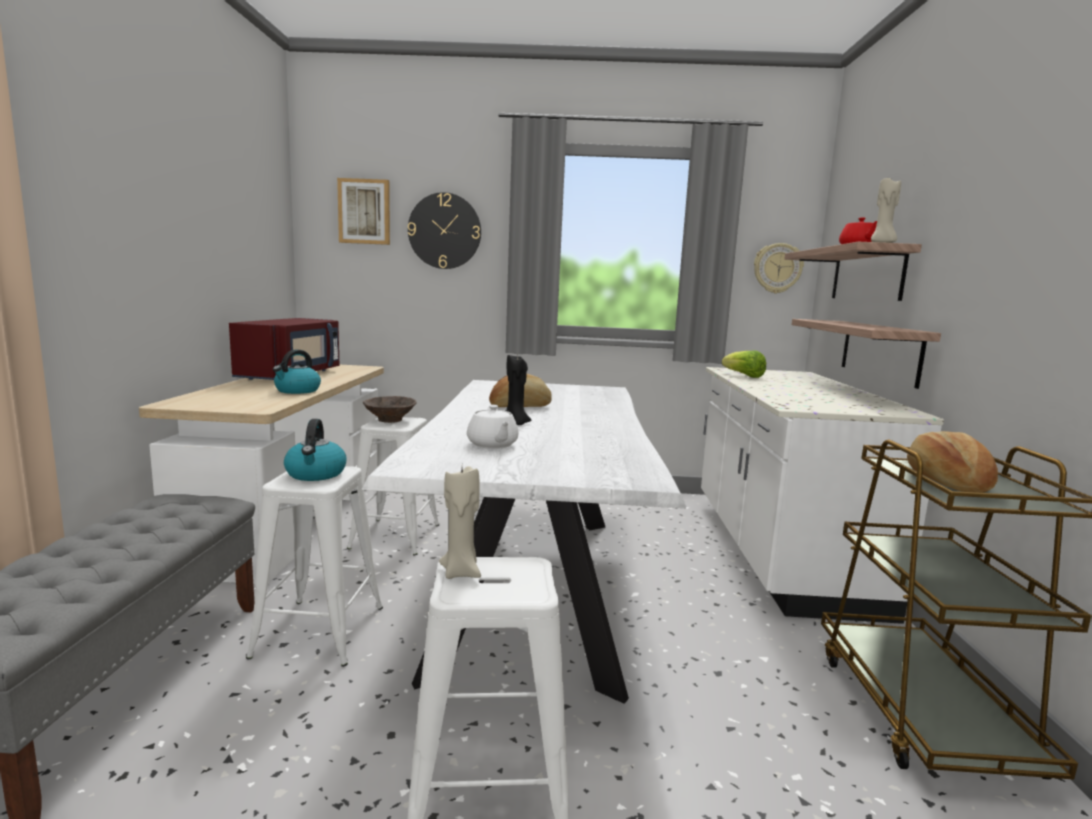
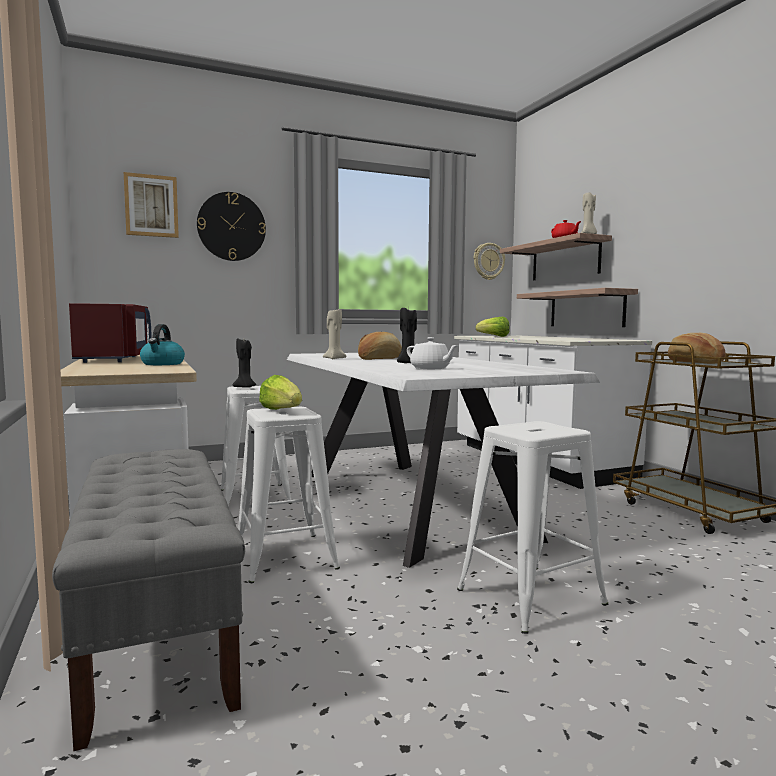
camera: 25 degrees left, 5 degrees down
(316, 474) = (282, 411): kettle -> lettuce
(390, 420) = (245, 387): brown bowl -> black candle
(461, 572) = (512, 429): beige candle -> beige candle (334, 358)

